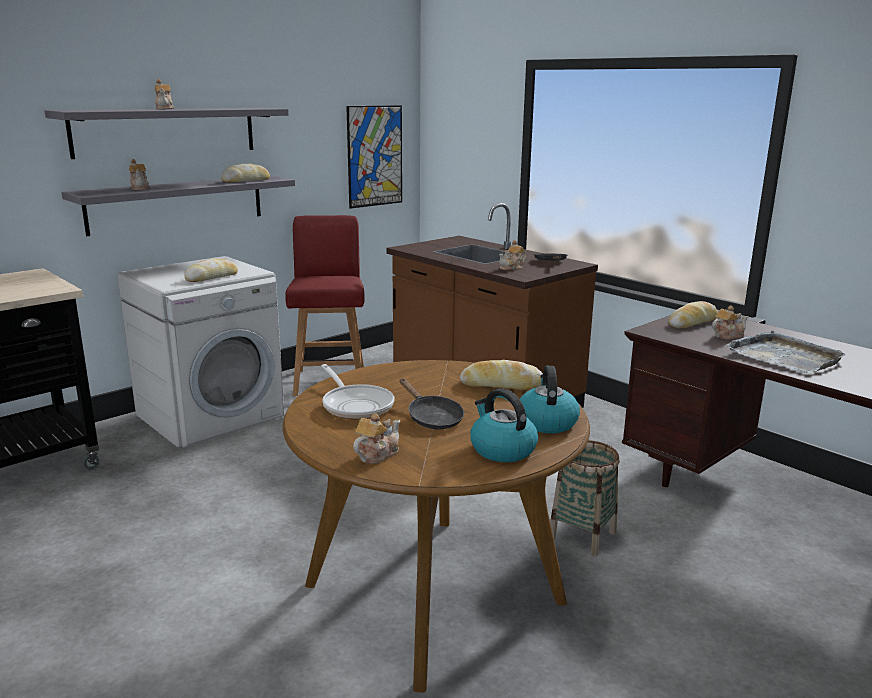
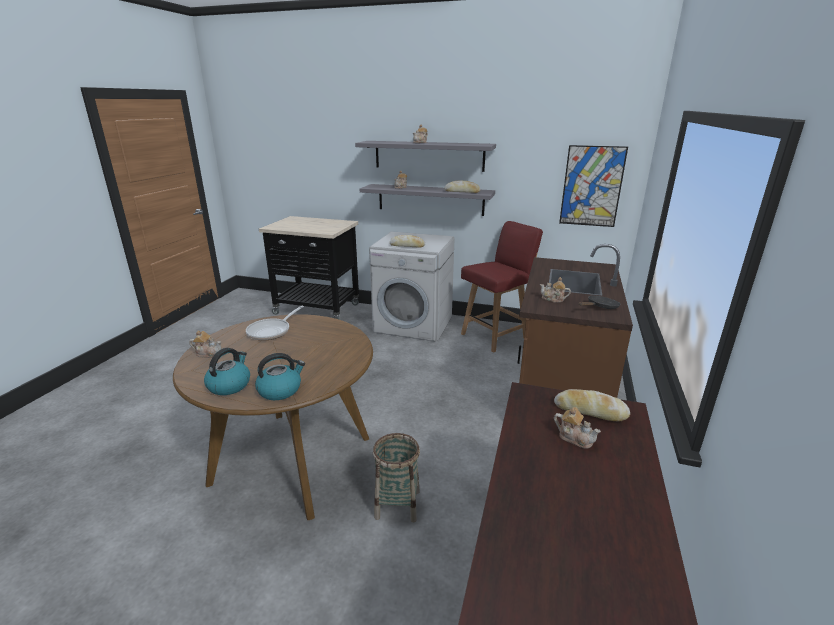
camera: 60 degrees right, 5 degrees up
(431, 418) = (265, 354): black frying pan -> none
(501, 385) = (336, 361): bread -> none
(784, 356) = (549, 485): grey tray -> none

